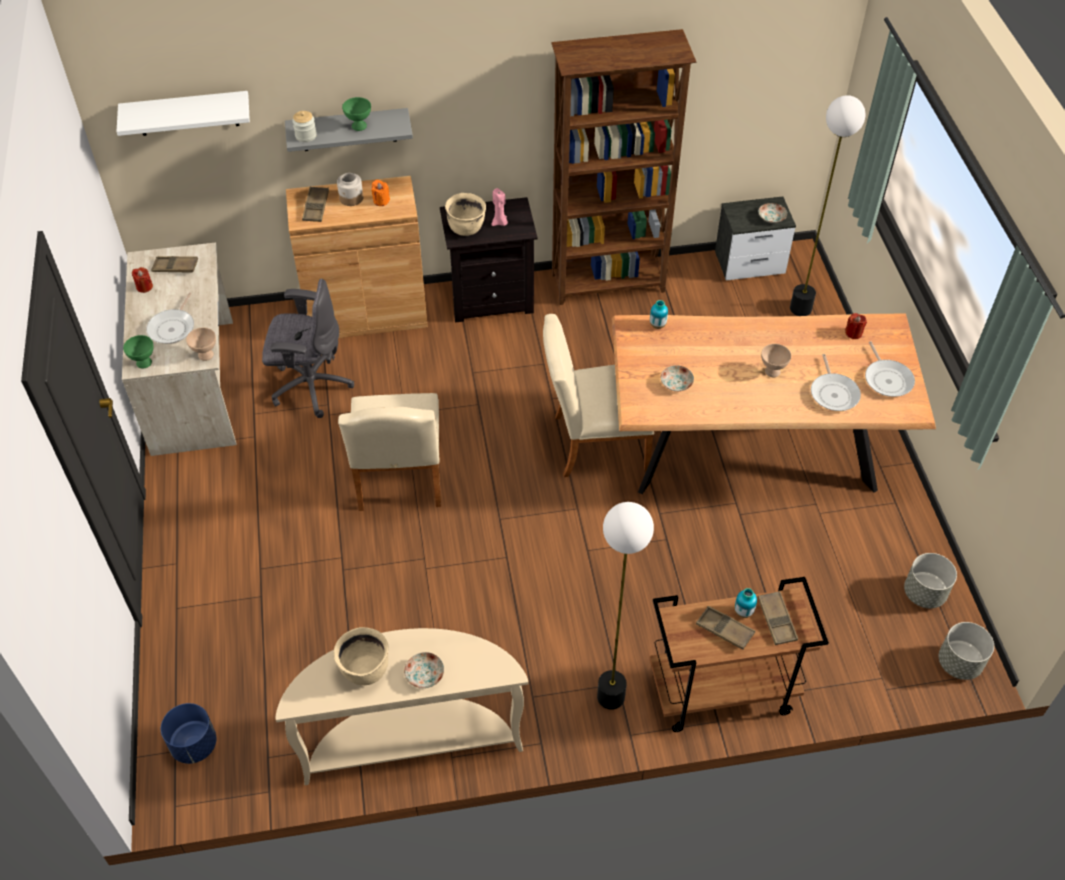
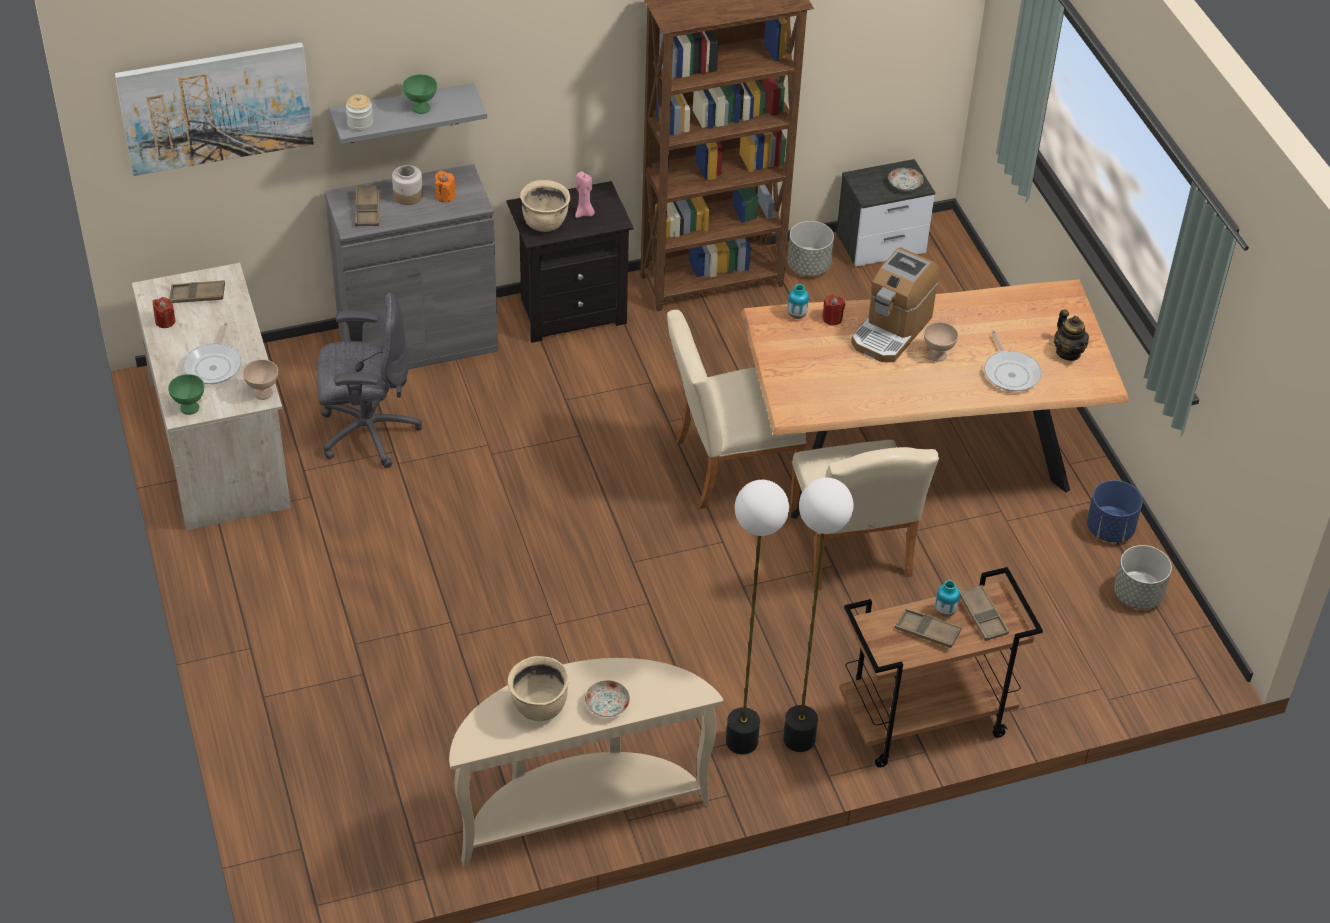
camera: 10 degrees left, 5 degrees down
(187, 113) = (216, 107): white shelf -> picture
(193, 744) = (322, 839): blue planter -> blue planter (1109, 529)
(366, 313) = (418, 341): brown cabinet -> grey cabinet
(399, 480) = (502, 530): beige chair -> beige chair (852, 551)
(676, 383) = (829, 377): plate -> none
(736, 346) = (891, 330): none -> coffee machine
(800, 308) = (950, 292): floor lamp -> floor lamp (742, 741)
(853, 333) = (1023, 305): red candle -> red candle (832, 319)
(887, 379) = (1068, 352): frying pan -> teapot
(959, 663) = (1186, 664): grey planter -> grey planter (808, 267)

